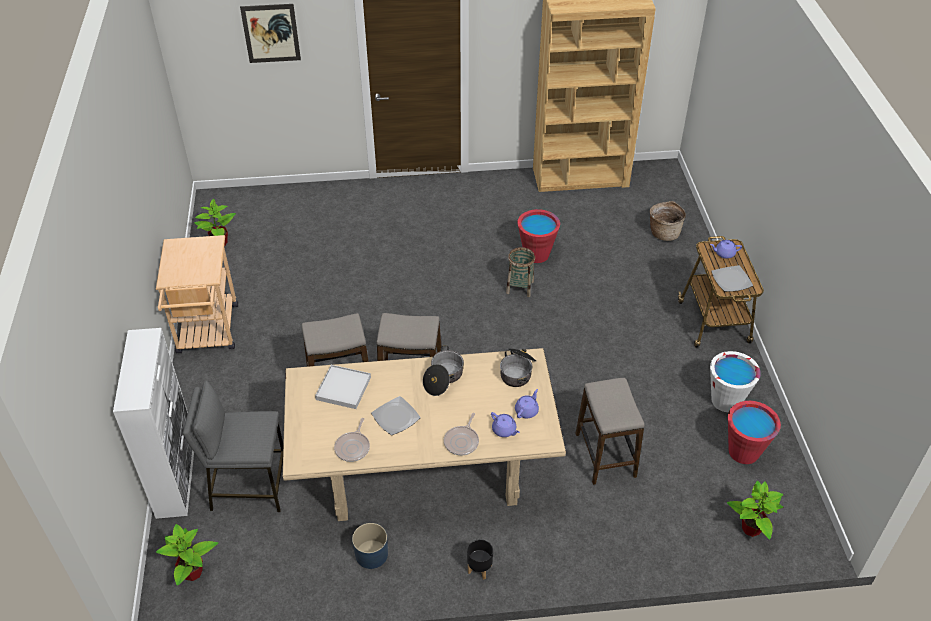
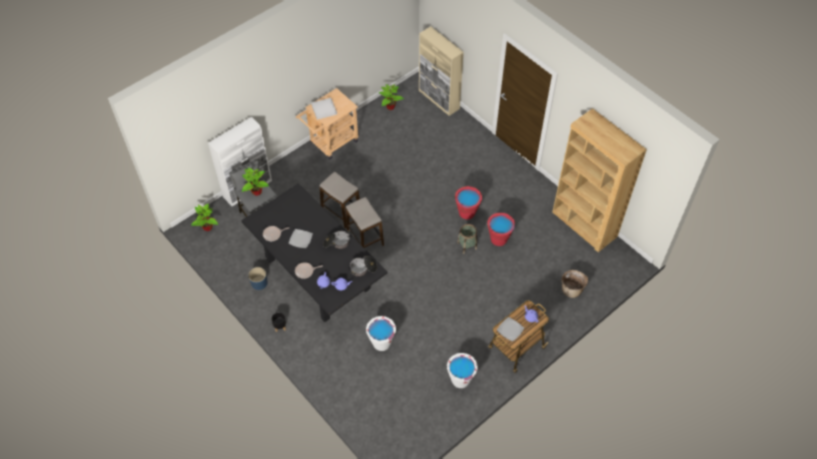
camera: 55 degrees right, 10 degrees up
(264, 195) = (439, 99): none -> beige cabinet
(271, 33) = (464, 25): picture -> none
(343, 388) = (302, 210): white tray -> white tray (324, 109)
(424, 468) = (318, 274): beige dining table -> black dining table
(605, 455) = (381, 343): stool -> white bucket
(743, 451) = (430, 403): red bucket -> red bucket (467, 213)
(750, 529) = (382, 427): potted plant -> potted plant (256, 191)

